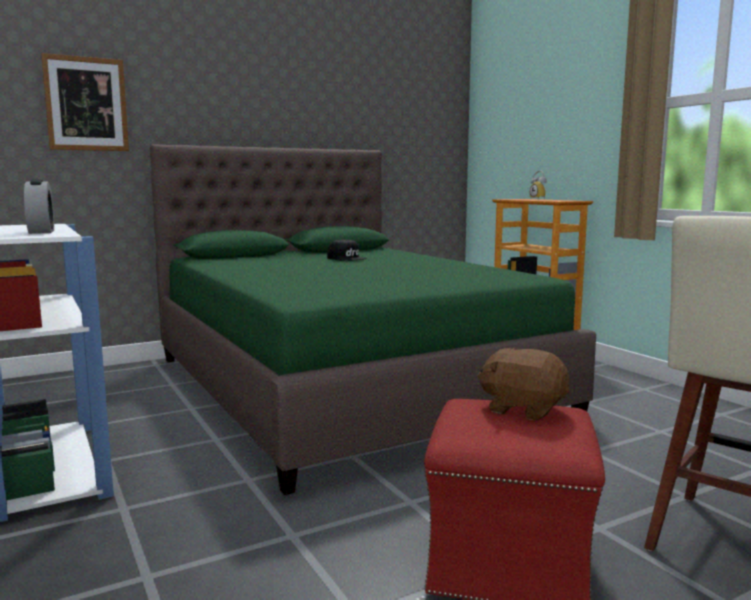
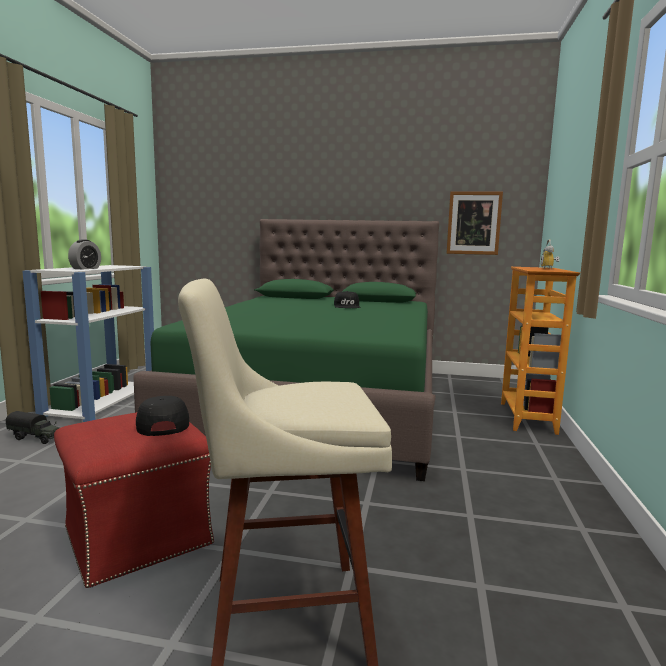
camera: 40 degrees right, 0 degrees up
(82, 544) = (36, 438): none -> toy truck
(86, 104) = (229, 194): picture -> picture (473, 223)
(523, 409) = (161, 424): brown plush toy -> black cap

